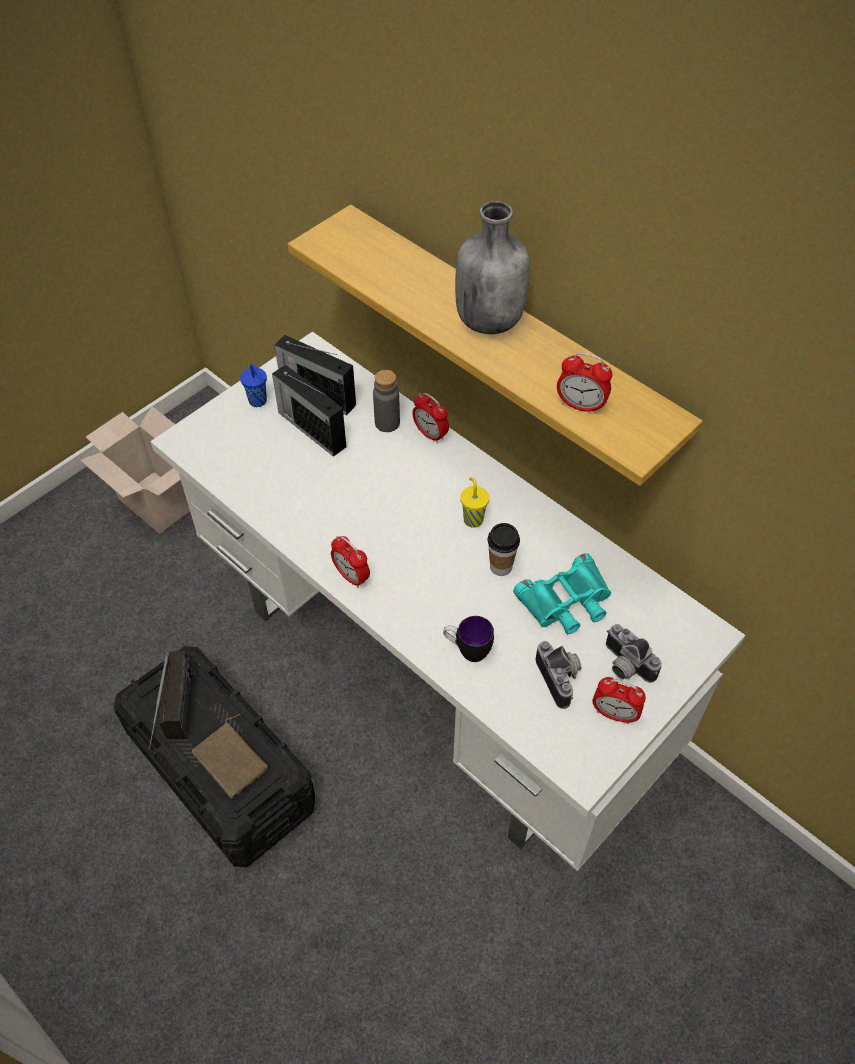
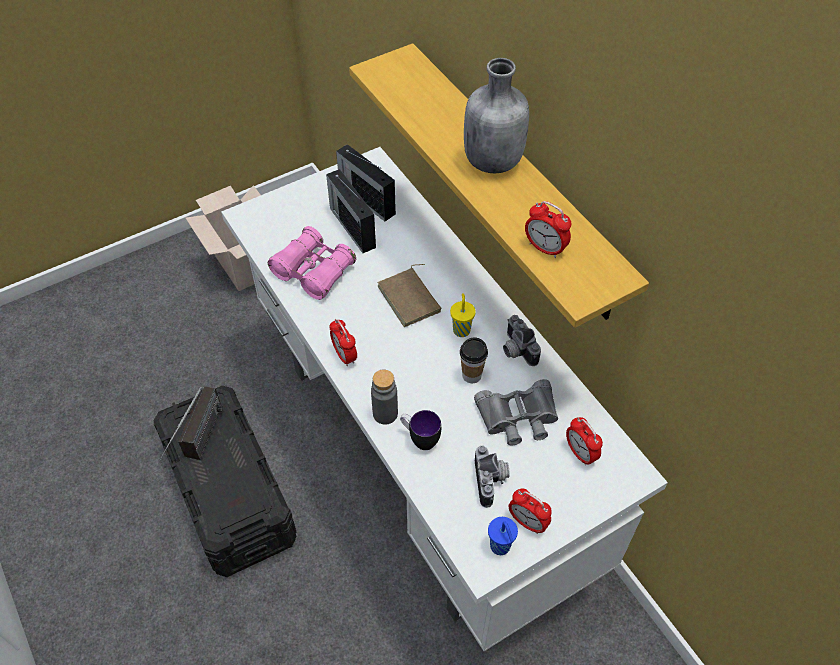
camera: 15 degrees right, 0 degrees up
(233, 760) = (231, 486): brown book -> brown book (411, 299)
(258, 401) = (317, 196): blue cup -> blue cup (500, 547)
(283, 488) = (313, 271): none -> pink binoculars
(387, 423) = (416, 234): grey bottle -> grey bottle (385, 414)
(430, 434) = (449, 251): alarm clock -> alarm clock (580, 453)
(566, 601) = (518, 417): turquoise binoculars -> grey binoculars
(624, 665) = (550, 483): camera -> camera (515, 350)

